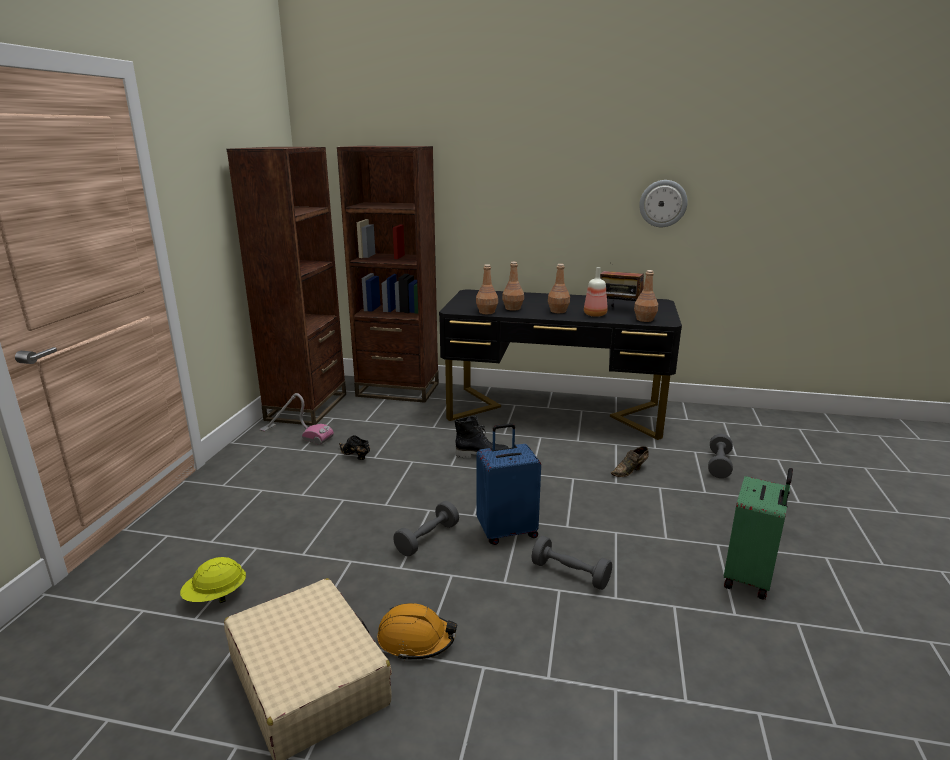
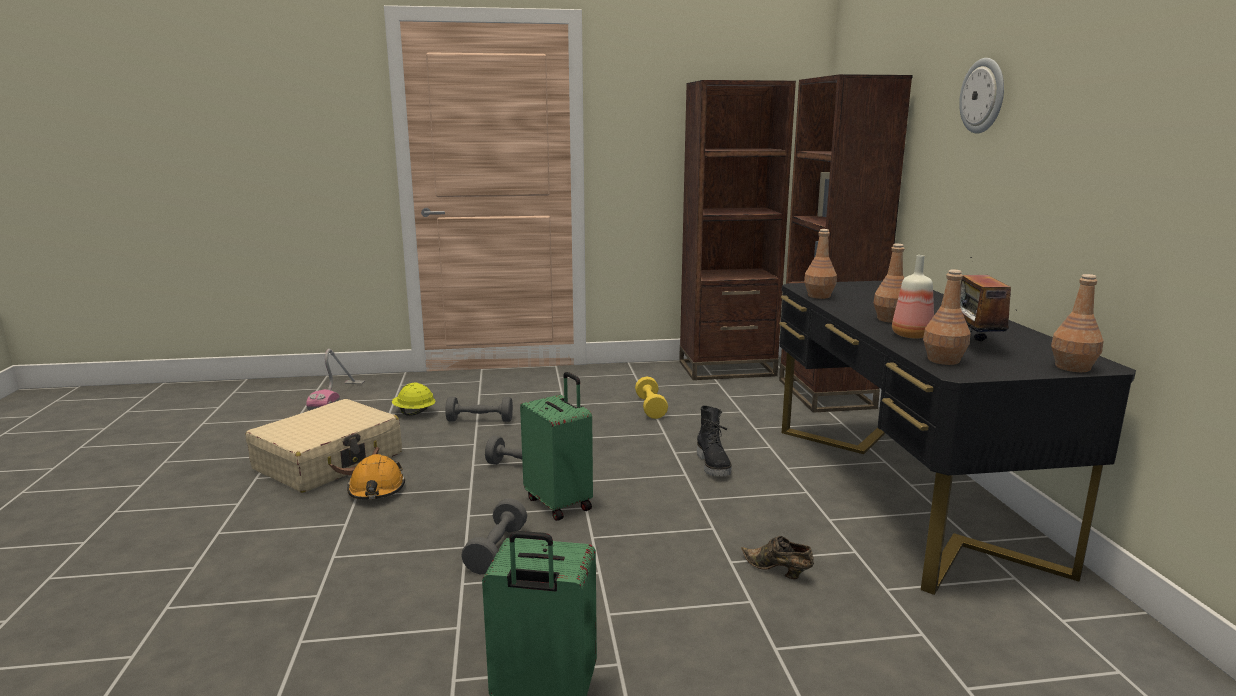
camera: 70 degrees right, 5 degrees down
(296, 434) = (667, 378): vacuum cleaner -> vacuum cleaner (338, 396)
(355, 456) = (650, 408): black shoe -> yellow dumbbell
(507, 531) = (560, 503): blue suitcase -> green suitcase
(513, 308) = (859, 303): brown bottle -> brown bottle (1072, 367)
(663, 203) = (1160, 166): wall clock -> wall clock (983, 96)
(719, 465) = (898, 664): grey dumbbell -> grey dumbbell (480, 420)

